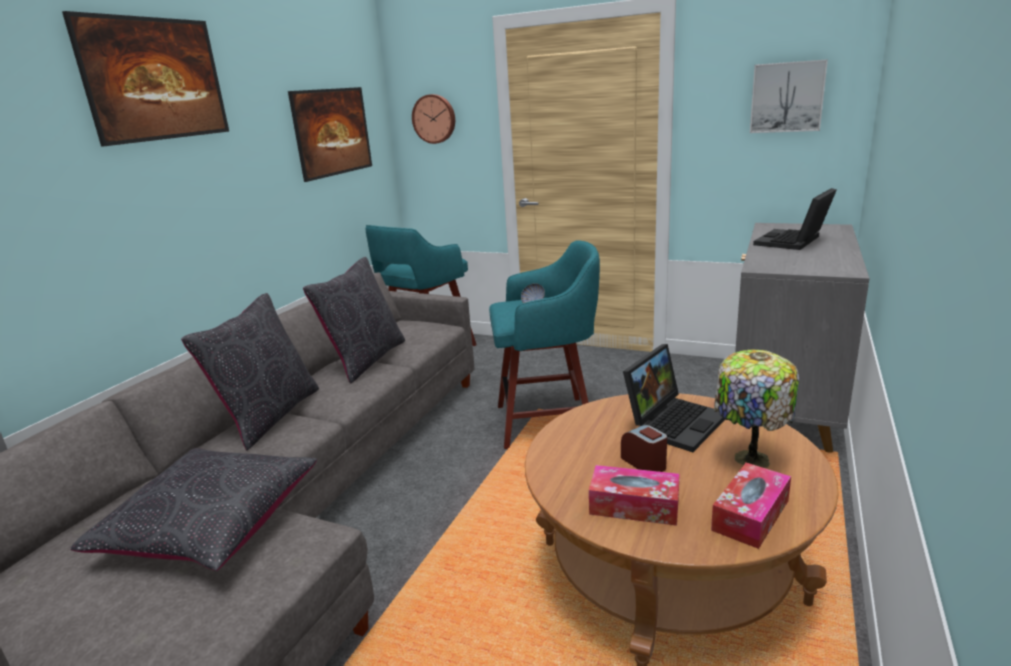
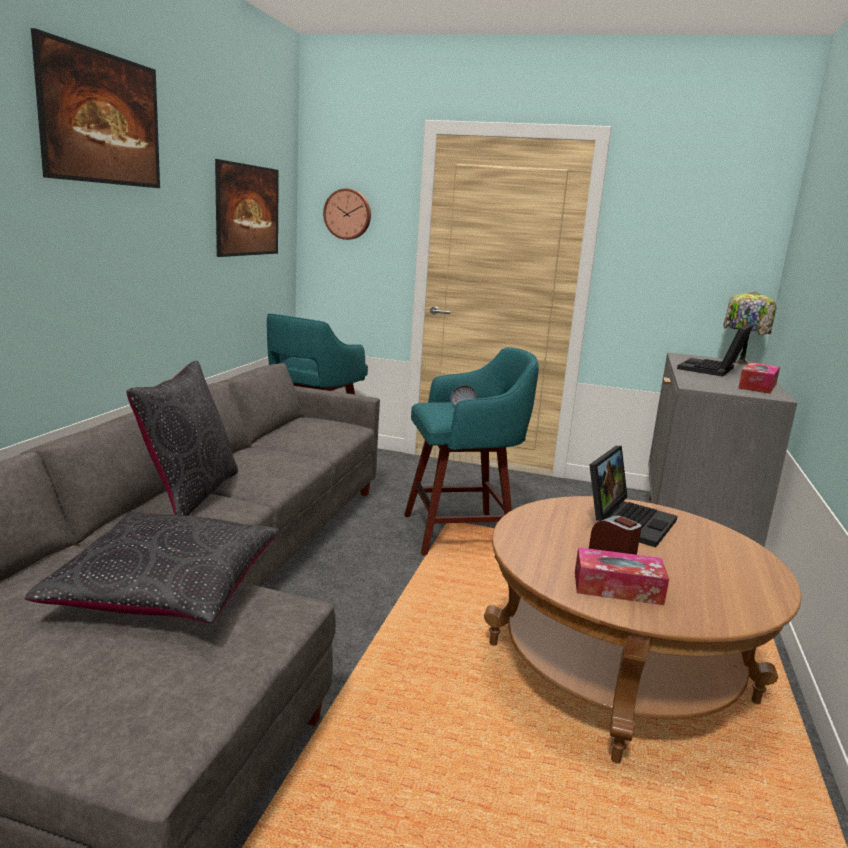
camera: 10 degrees left, 5 degrees down
(365, 360) = (279, 449): black pillow -> none
(749, 459) = (710, 555): table lamp -> table lamp (739, 363)
(750, 515) = (729, 599): tissue box -> tissue box (757, 386)
(787, 97) = (706, 236): picture -> none

